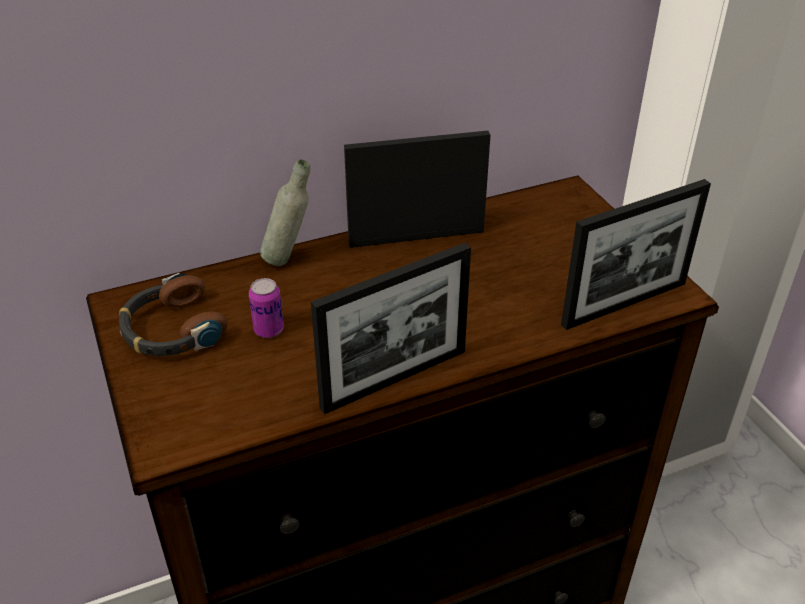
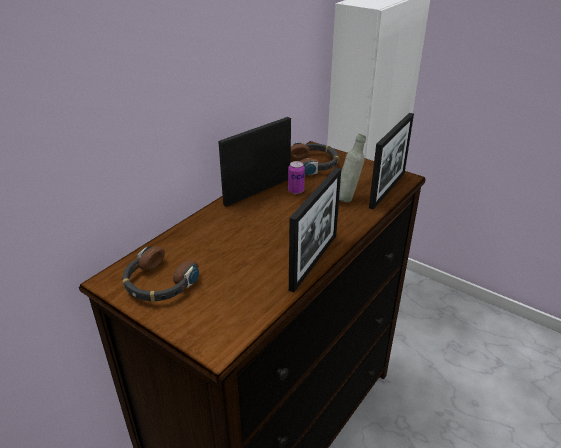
camera: 30 degrees left, 5 degrees down
(269, 330) = (220, 262): can -> can (296, 190)
(289, 259) = (196, 223): grey bottle -> grey bottle (348, 198)
(545, 218) = (314, 164): none -> headphones

